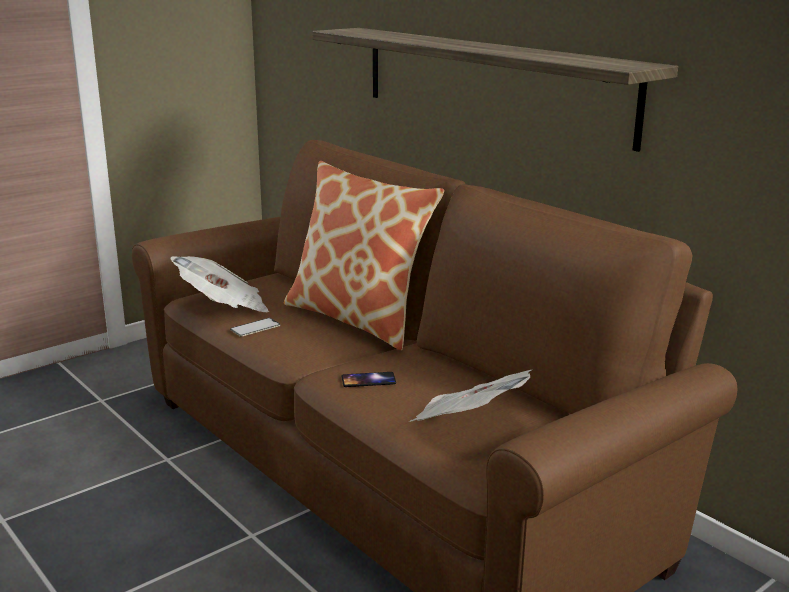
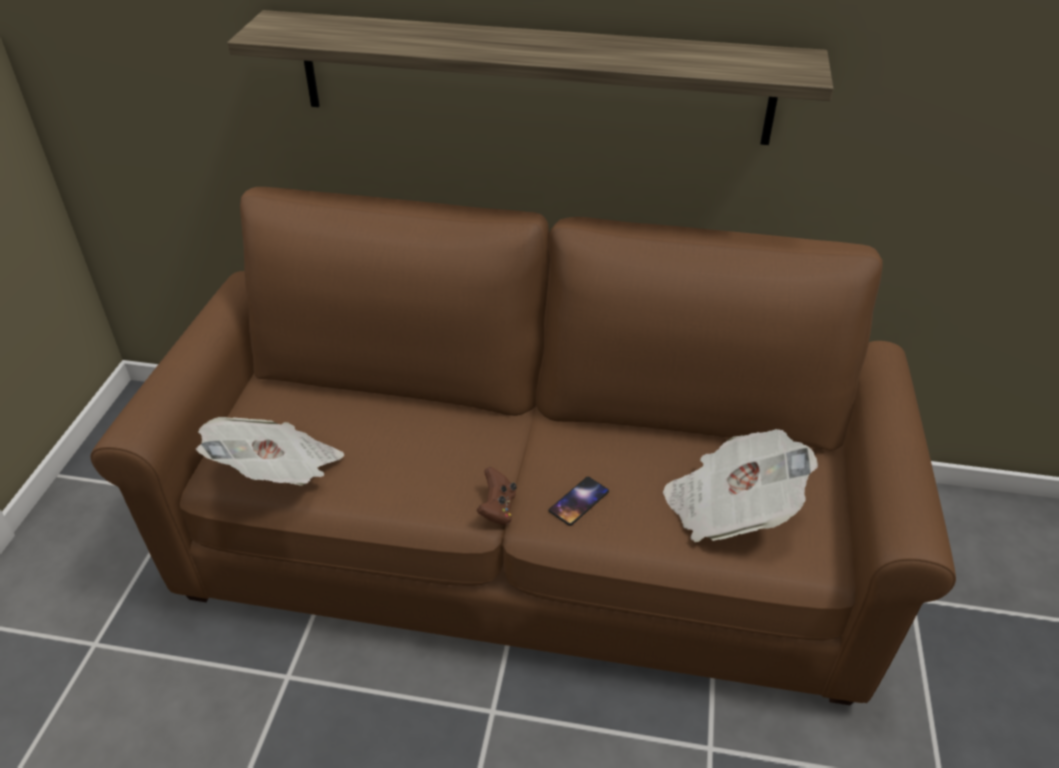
camera: 40 degrees left, 20 degrees up
(255, 327) = (362, 487): phone -> none
(313, 364) = (497, 509): none -> brown game controller
(359, 318) = (450, 410): pillow -> none

